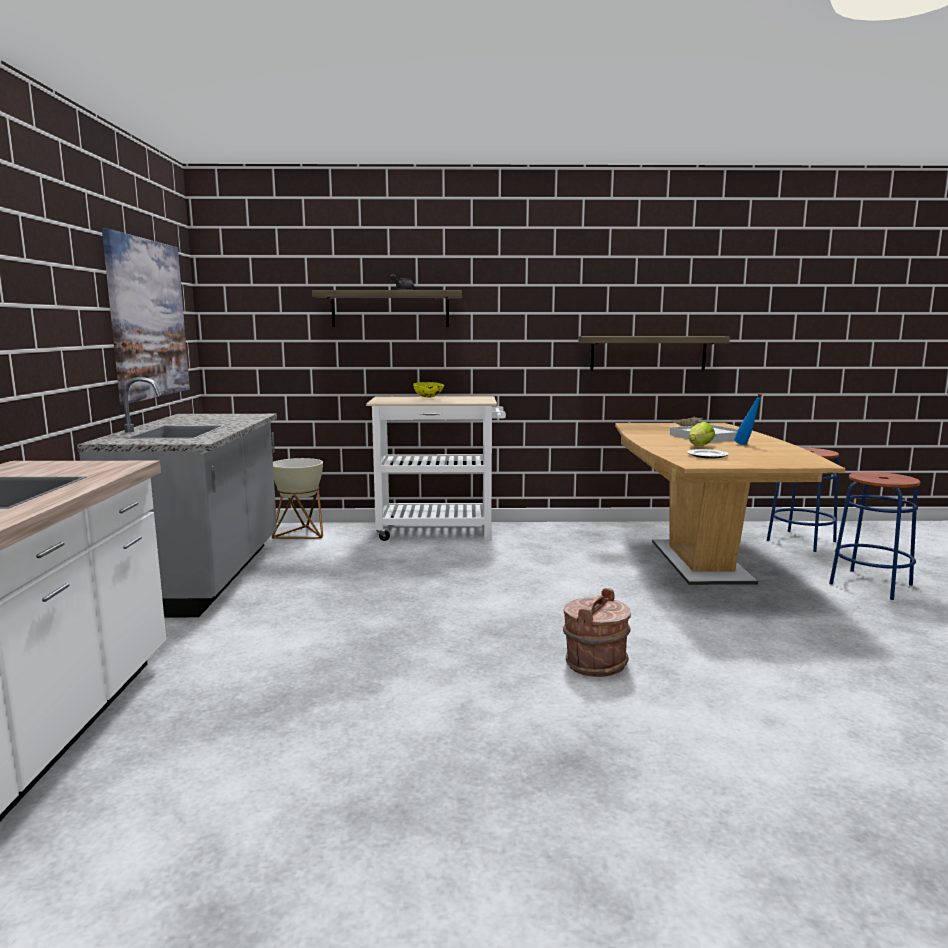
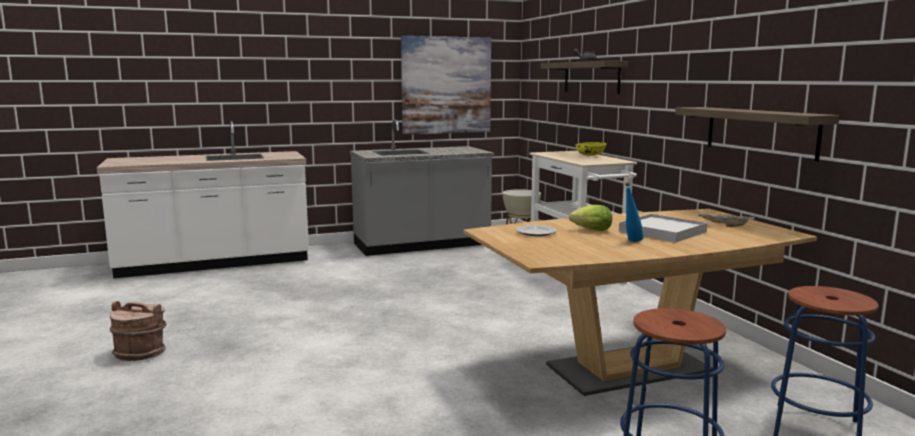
camera: 70 degrees right, 0 degrees up
(594, 664) = (351, 342): brown bucket -> brown bucket (141, 353)

